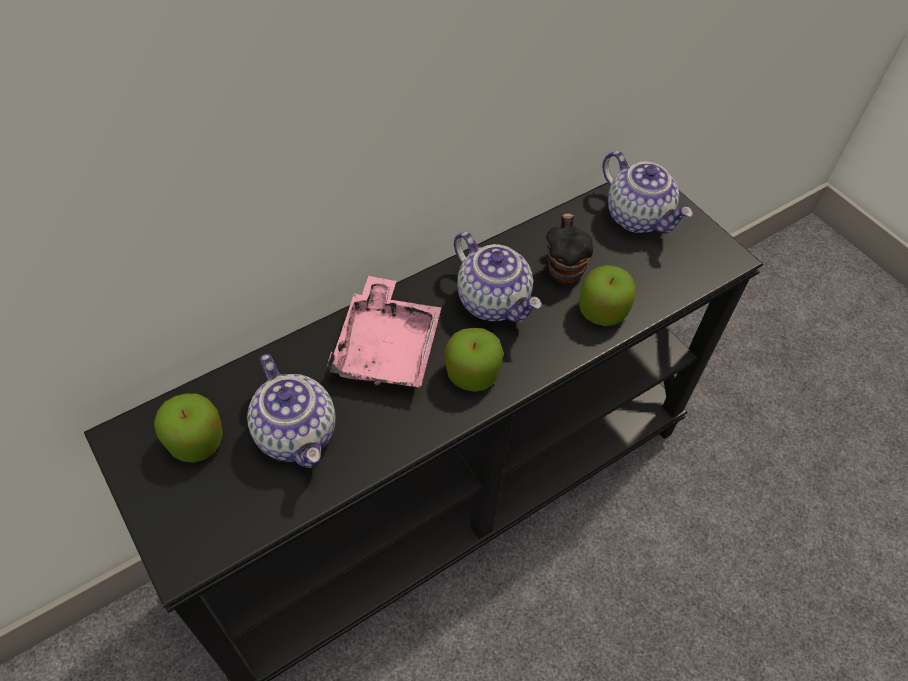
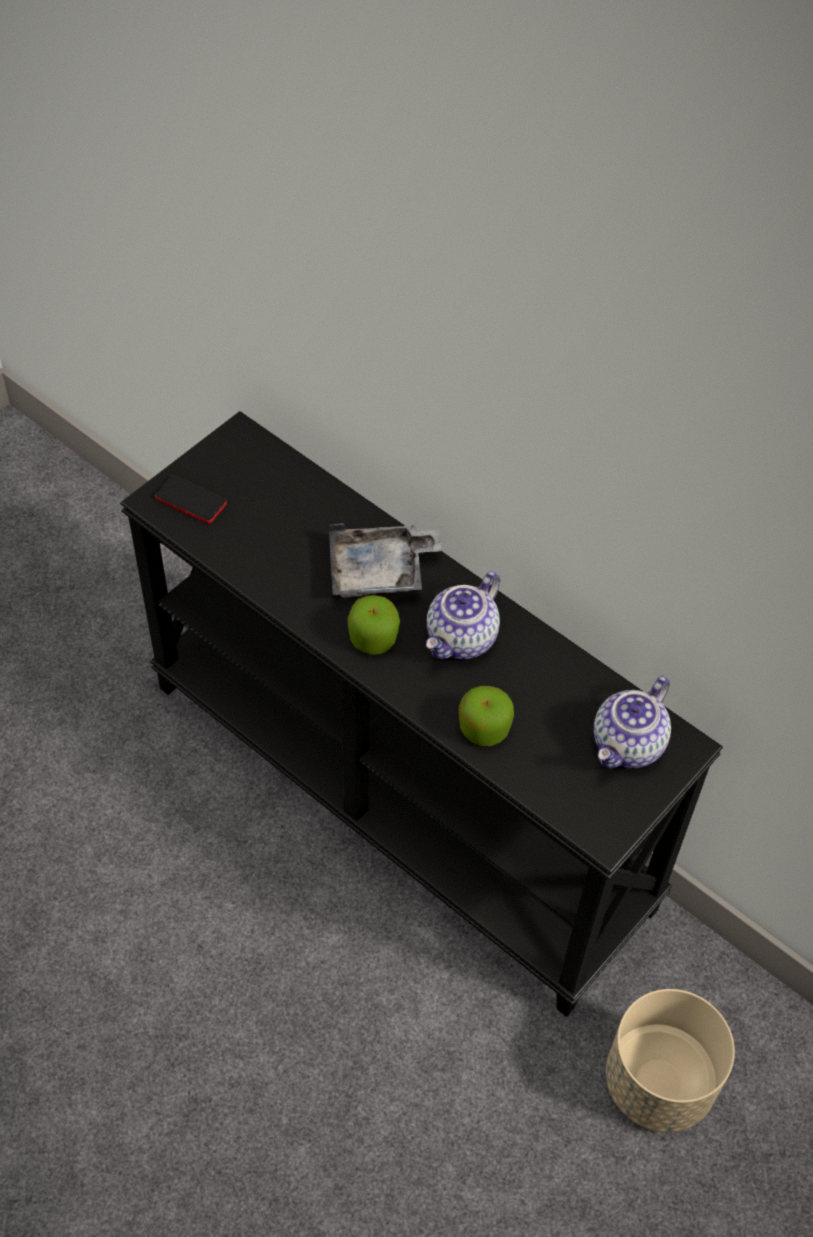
camera: 75 degrees right, 0 degrees up
(196, 441) = (250, 476): apple -> none
(203, 516) = (191, 501): none -> phone
(297, 434) = (275, 535): teapot -> none
(387, 347) = (380, 571): pink tray -> grey tray
(564, 266) = (529, 688): mug -> none
(729, 391) = (659, 1083): none -> beige planter

